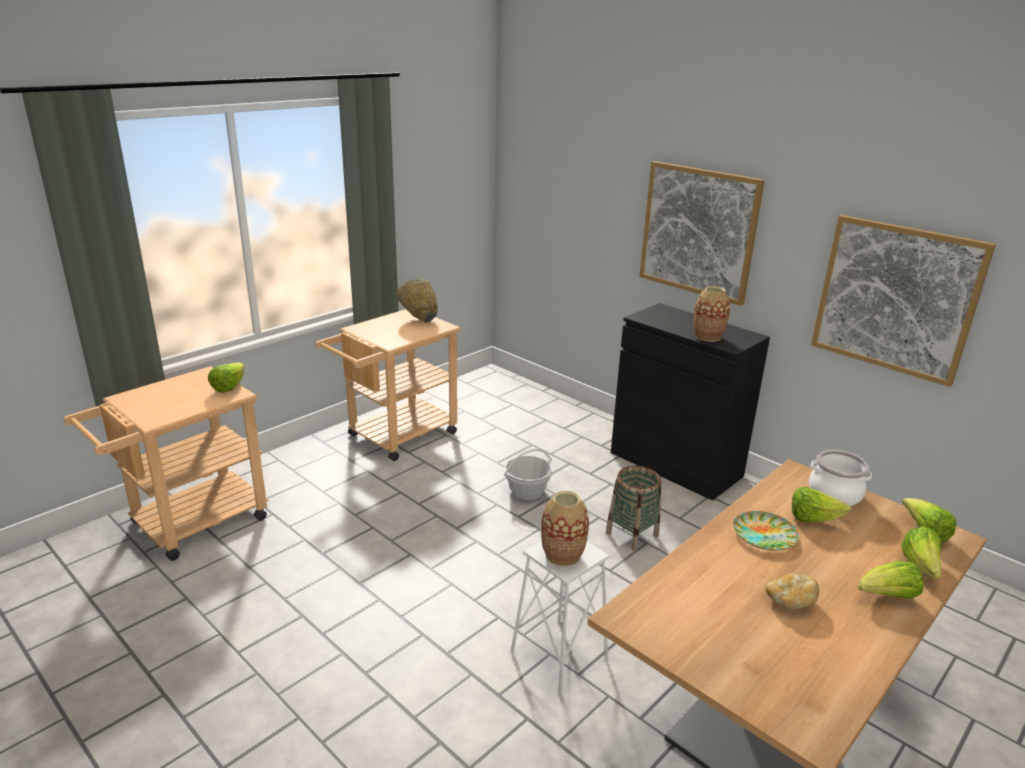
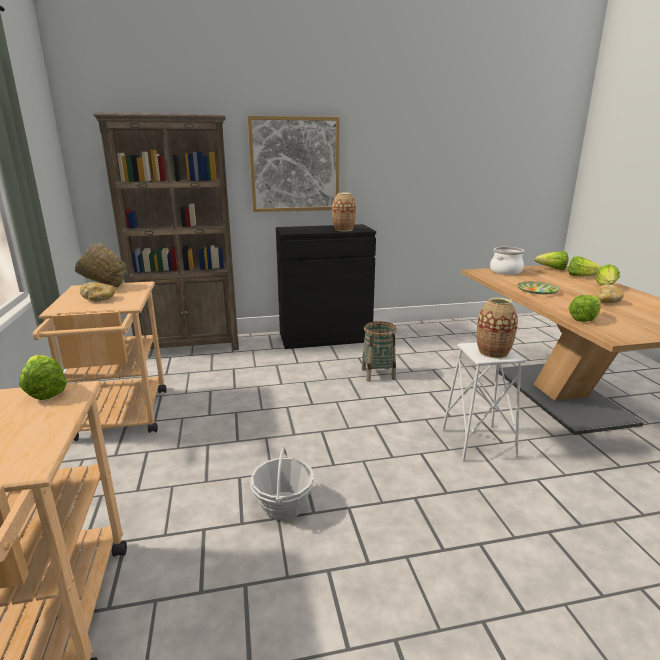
camera: 55 degrees left, 5 degrees down
(391, 330) = (99, 299): none -> bread
(527, 491) = (286, 390): basket -> basket (283, 505)
(545, 402) = (190, 346): none -> brown bookcase
(813, 519) = (527, 280): lettuce -> lettuce (584, 318)
(896, 298) = (428, 177): picture -> none

